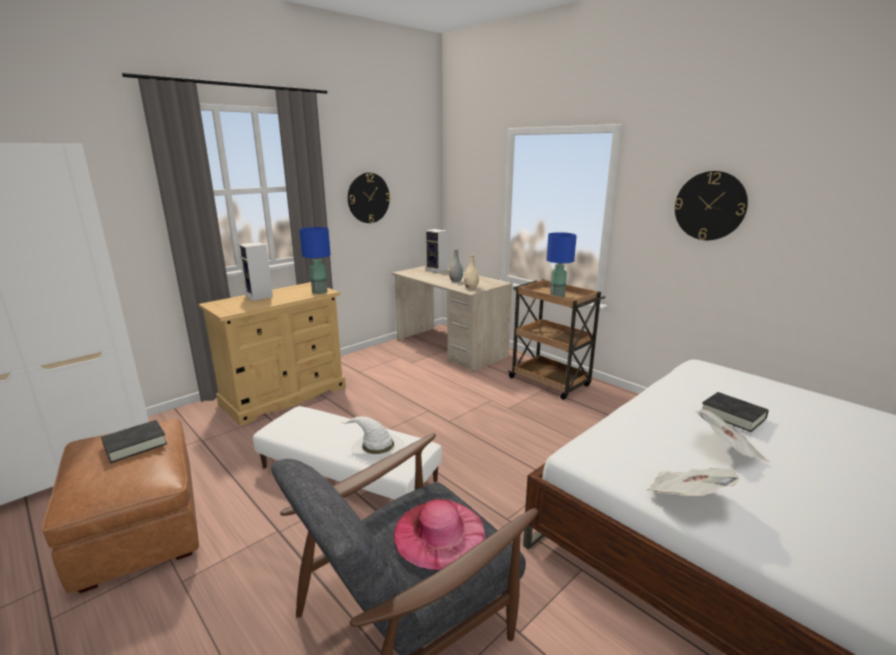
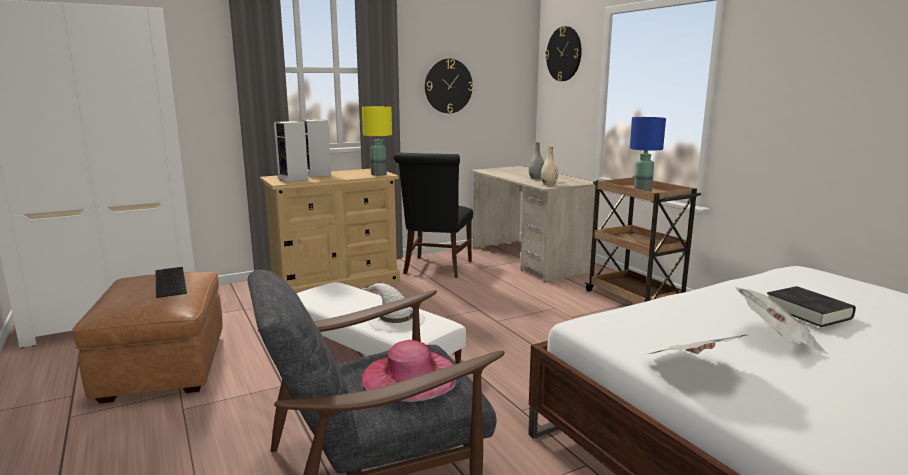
camera: 15 degrees right, 5 degrees down
(135, 445) = (168, 281): black book -> keyboard
(320, 292) = (379, 174): blue table lamp -> yellow table lamp
(373, 367) = (436, 268): none -> black chair
(437, 270) = (522, 170): speaker -> speaker (294, 179)
(710, 206) = (829, 77): wall clock -> wall clock (564, 54)

